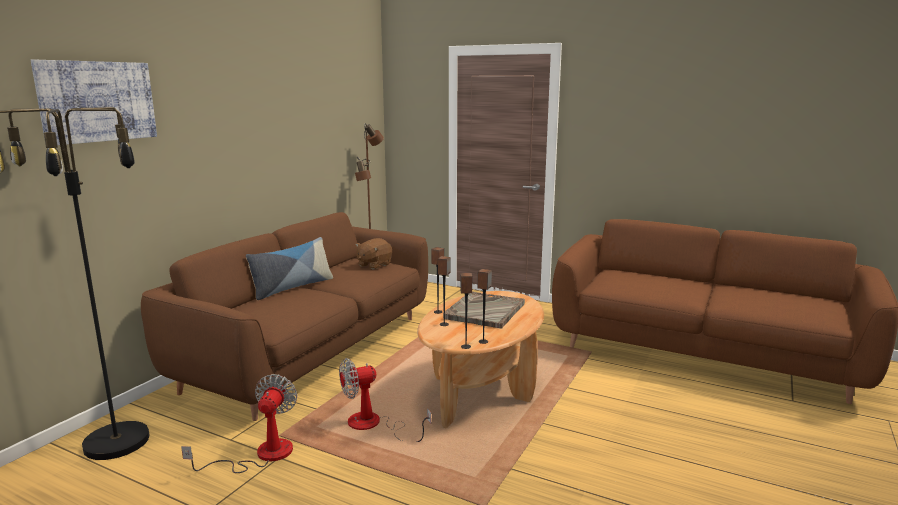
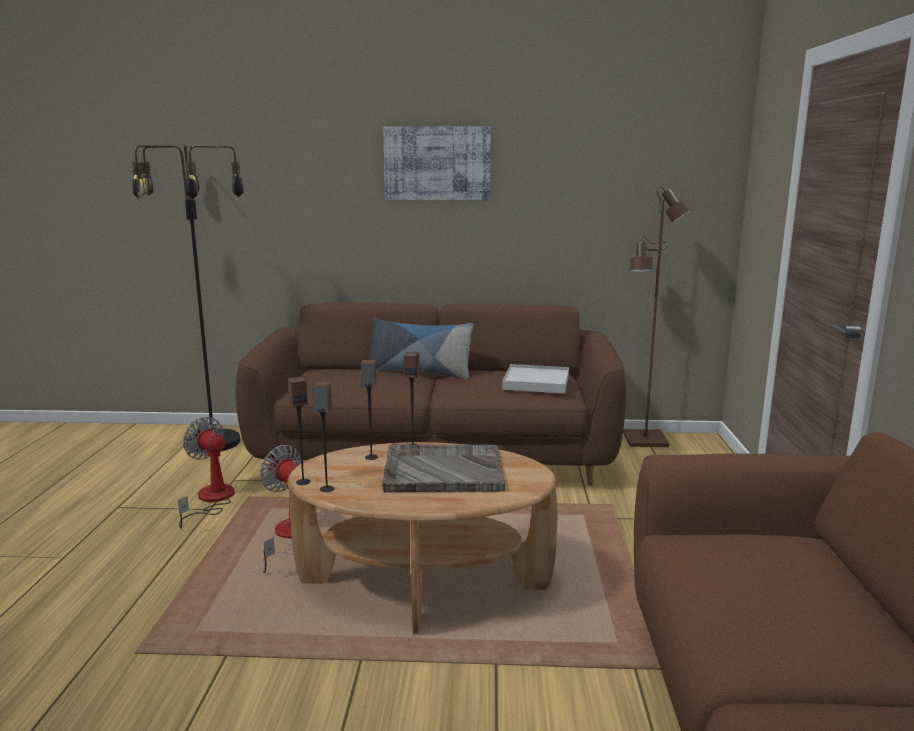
camera: 65 degrees right, 0 degrees up
(97, 101) = (271, 143): picture -> picture (437, 163)
(261, 455) = (211, 500): fan -> fan turned 120 degrees counterclockwise
(374, 265) = (536, 382): brown plush toy -> white tray

